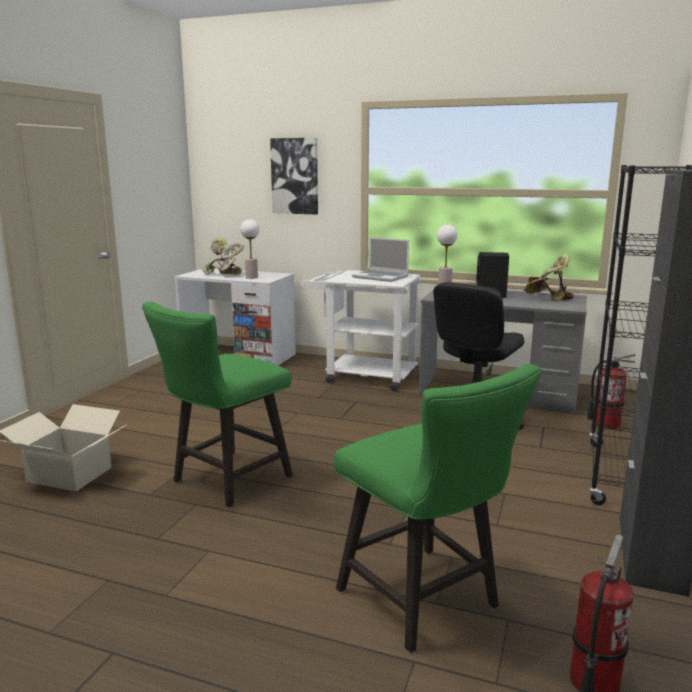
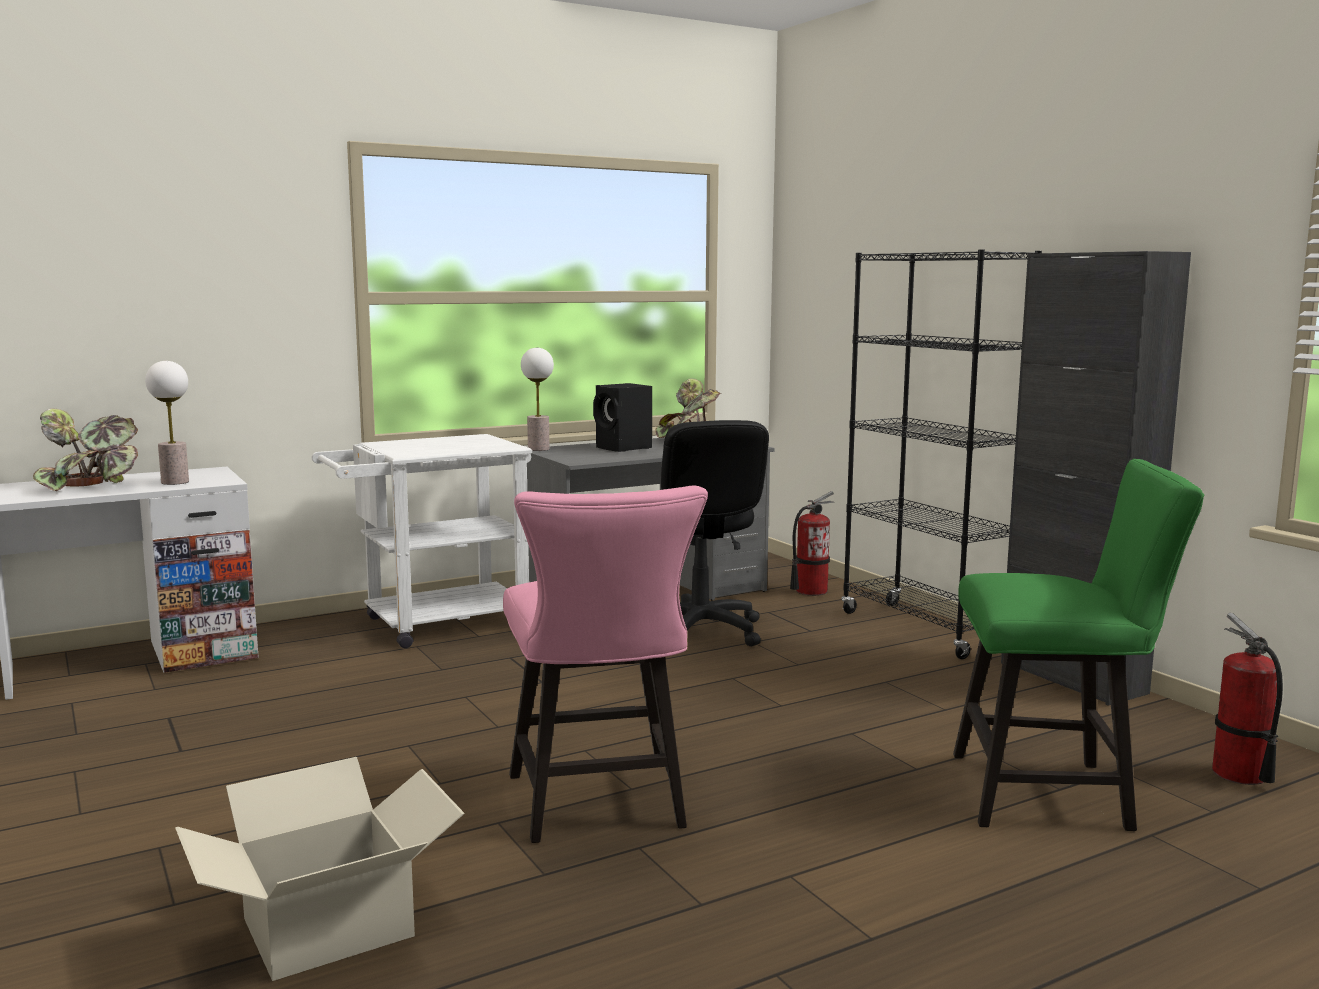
camera: 50 degrees left, 5 degrees down
(225, 481) = (600, 807): green chair -> pink chair
(295, 176) = (215, 273): picture -> none
(381, 277) = (455, 443): laptop -> none

